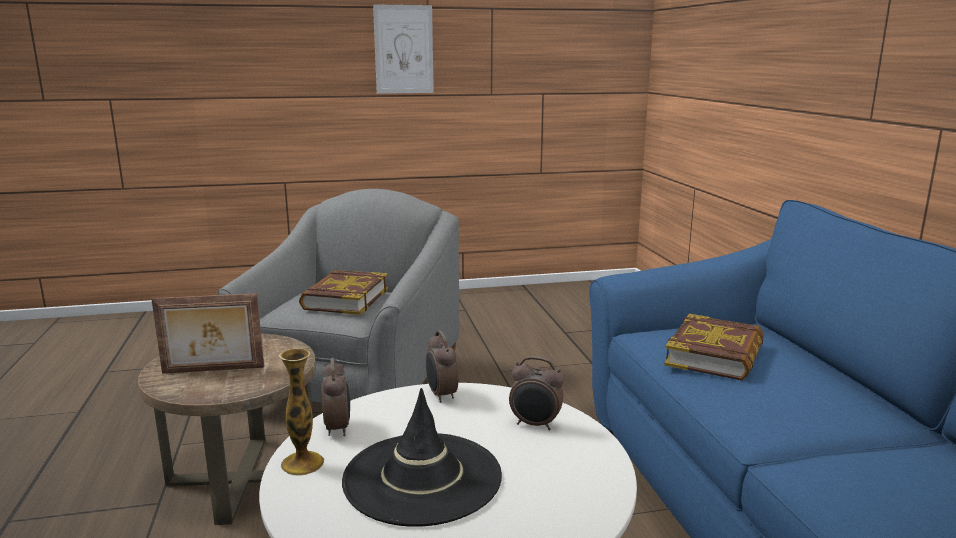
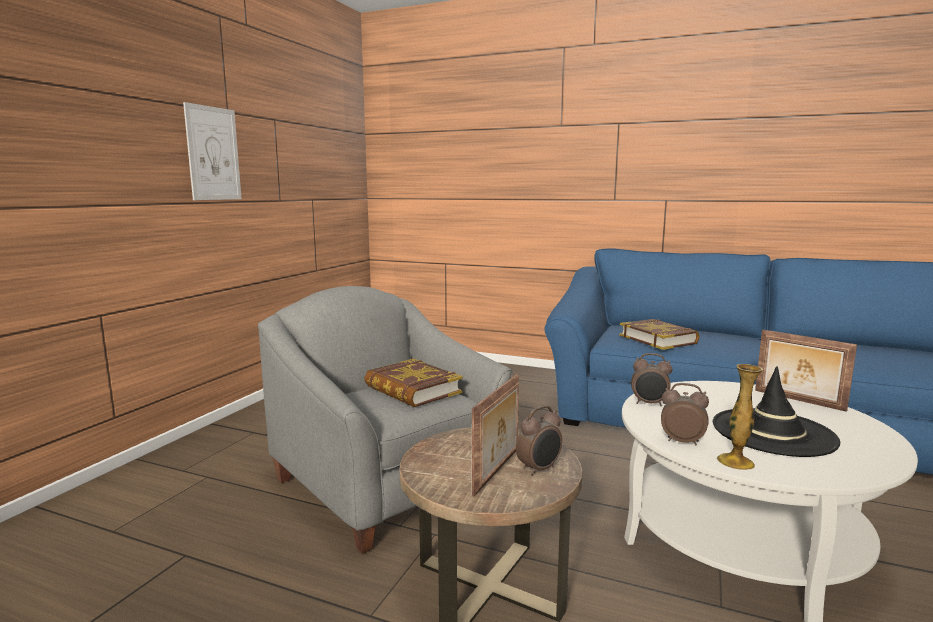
camera: 55 degrees left, 5 degrees down
(535, 425) = (713, 393): alarm clock -> alarm clock (539, 469)
(587, 487) = (798, 400): none -> picture frame

